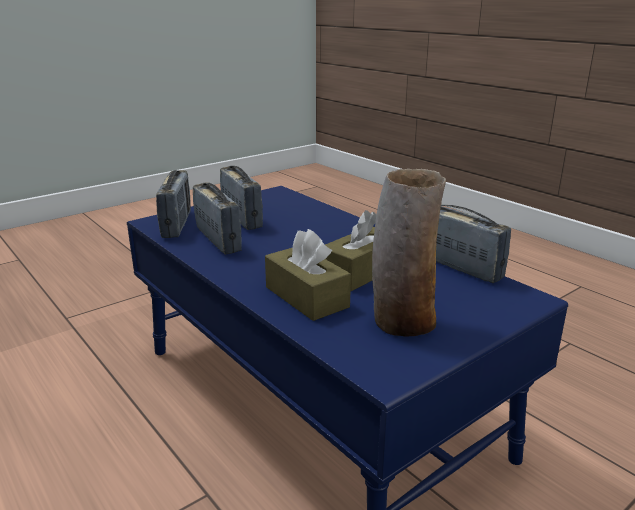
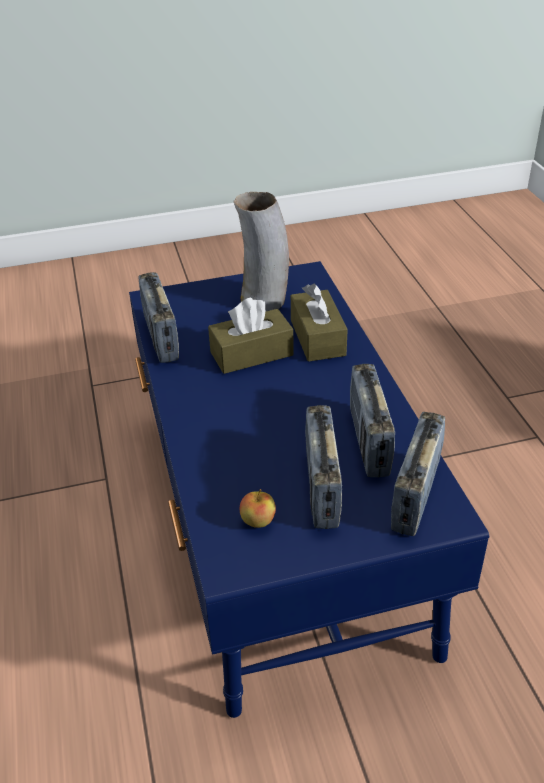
camera: 155 degrees left, 15 degrees up
(273, 204) = (258, 521): none -> apple

